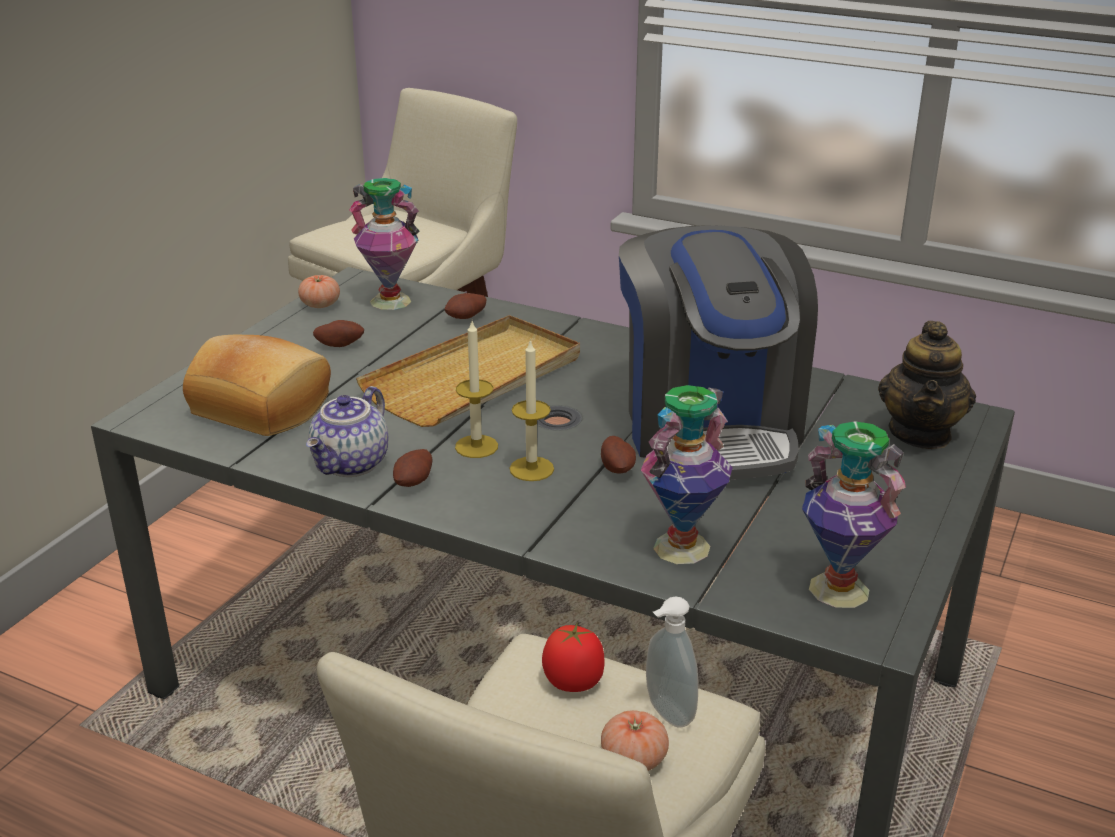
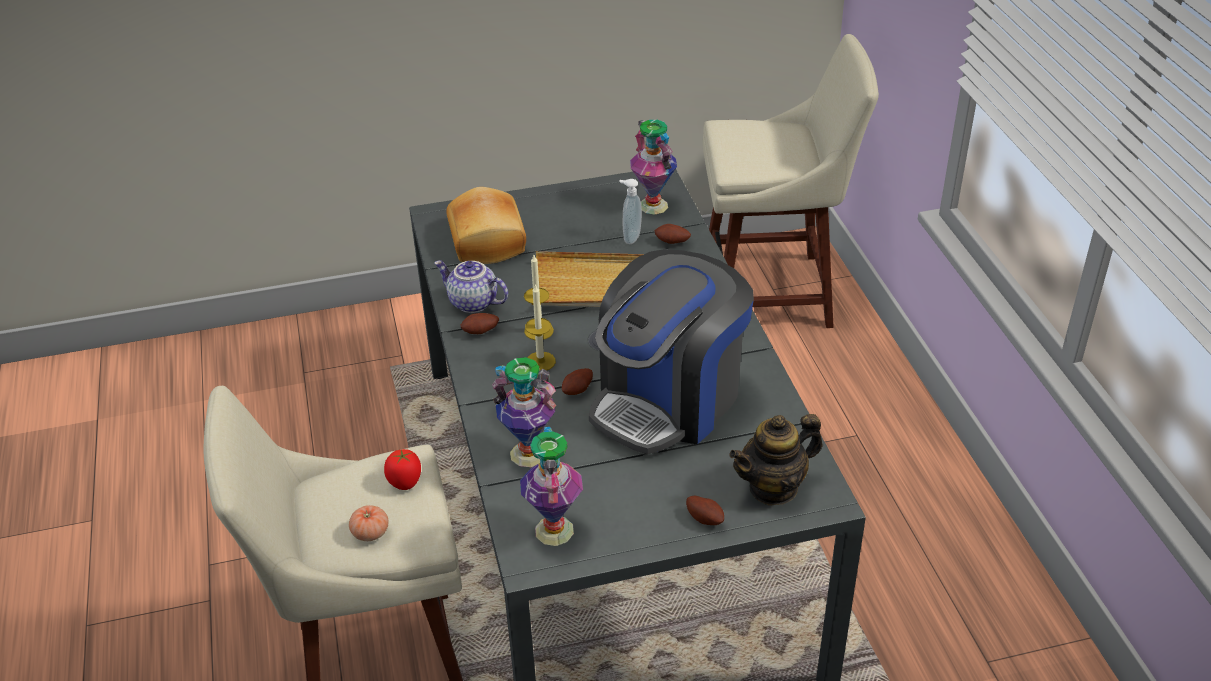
camera: 50 degrees right, 10 degrees up
(320, 304) = (615, 187): tomato -> none
(340, 344) = (581, 222): potato -> potato (705, 518)
(352, 464) = (472, 303): teapot -> teapot turned 45 degrees clockwise
(666, 713) = (413, 526): soap dispenser -> soap dispenser (630, 237)

